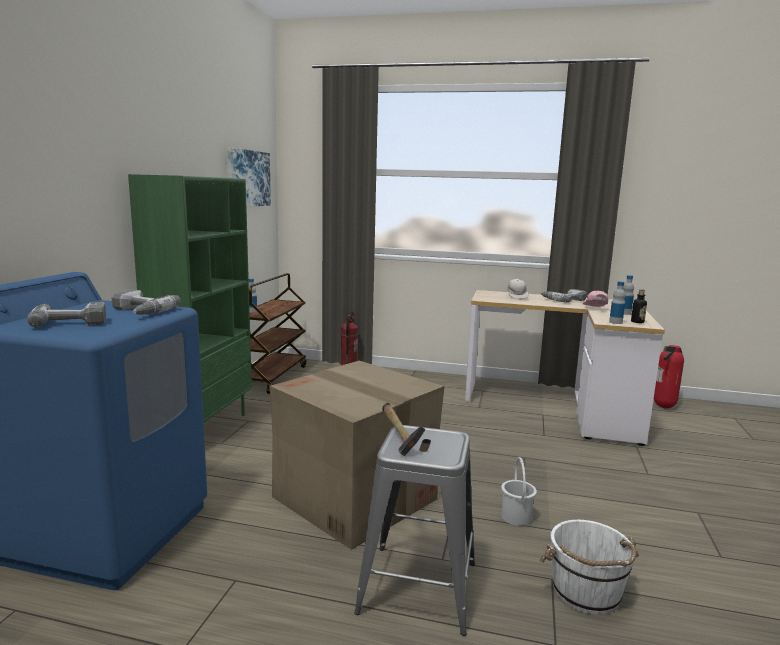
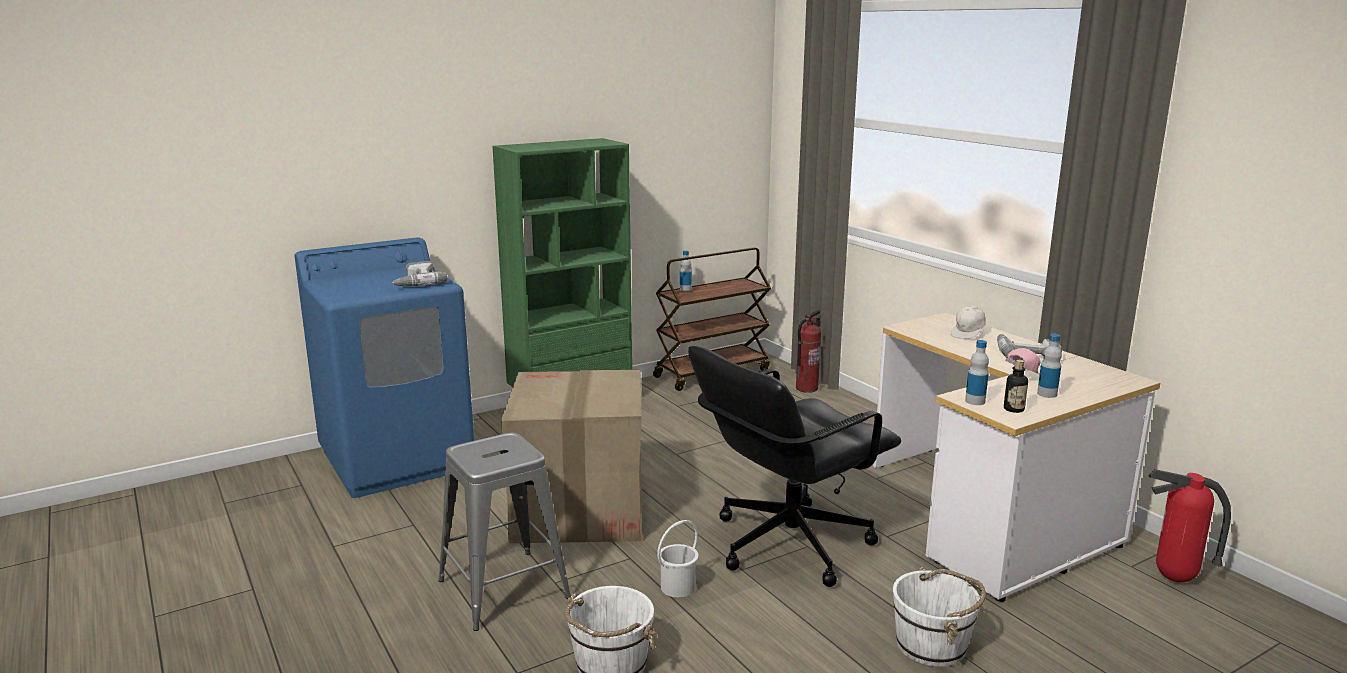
camera: 45 degrees right, 5 degrees up
(70, 321) = (361, 282): power drill -> none
(247, 178) = (700, 129): picture -> none
(397, 436) = (492, 440): hammer -> none
(513, 460) = (788, 543): none -> black office chair
(670, 480) = (932, 645): none -> white bucket

